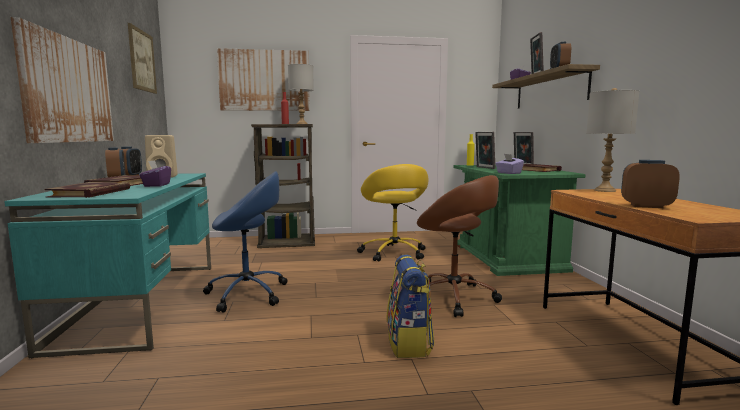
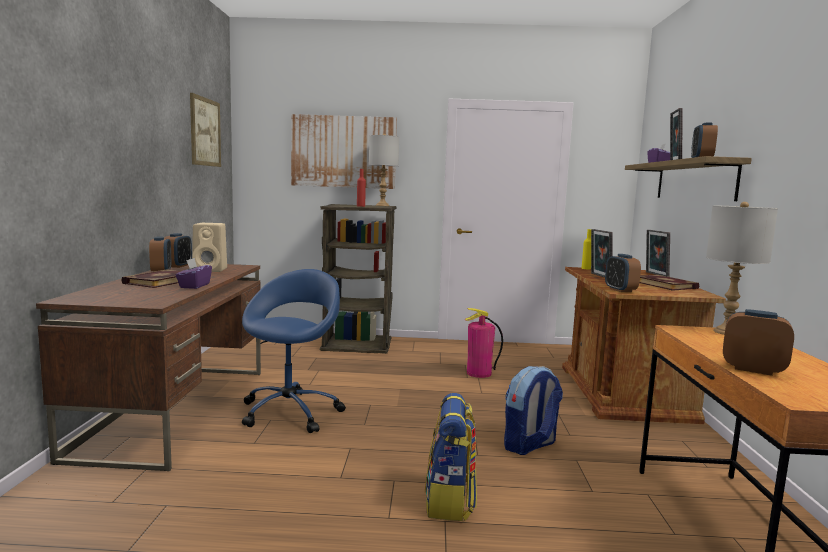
camera: 10 degrees right, 0 degrees up
(69, 90) = (115, 178): picture -> none
(91, 193) = (122, 296): book -> none
(143, 302) = (177, 410): turquoise desk -> brown desk
(249, 293) = (291, 411): blue office chair -> blue office chair turned 60 degrees counterclockwise
(394, 253) = (479, 373): yellow office chair -> fire extinguisher
(454, 298) = (529, 445): brown office chair -> backpack
(507, 257) = (623, 392): green cabinet -> brown cabinet
(508, 173) = (620, 290): purple tissue box -> alarm clock

